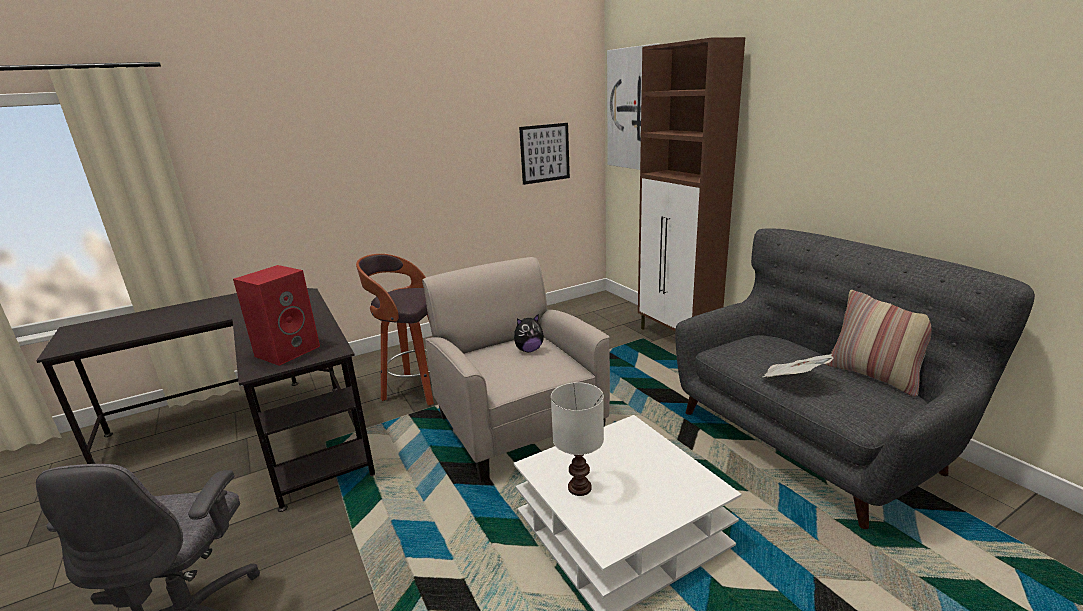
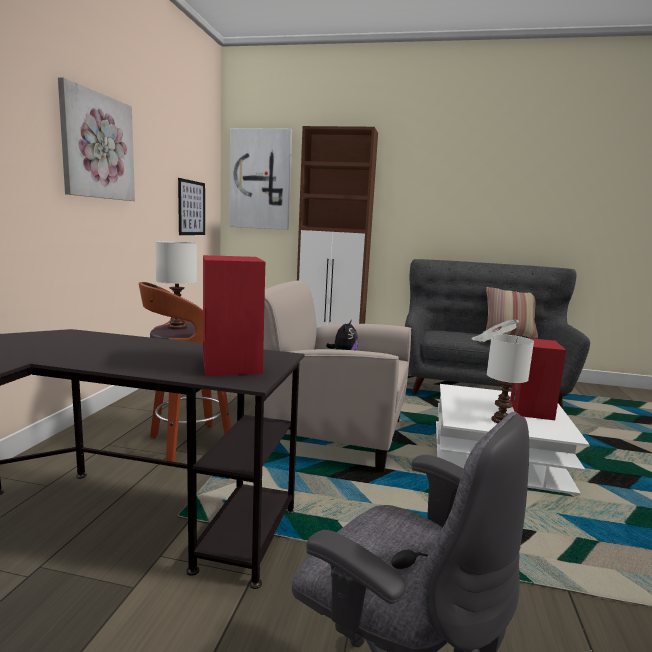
camera: 50 degrees left, 10 degrees down
(392, 295) = (177, 327): none -> white table lamp
(399, 125) = (97, 146): none -> picture
(650, 496) = (532, 411): none -> red speaker

